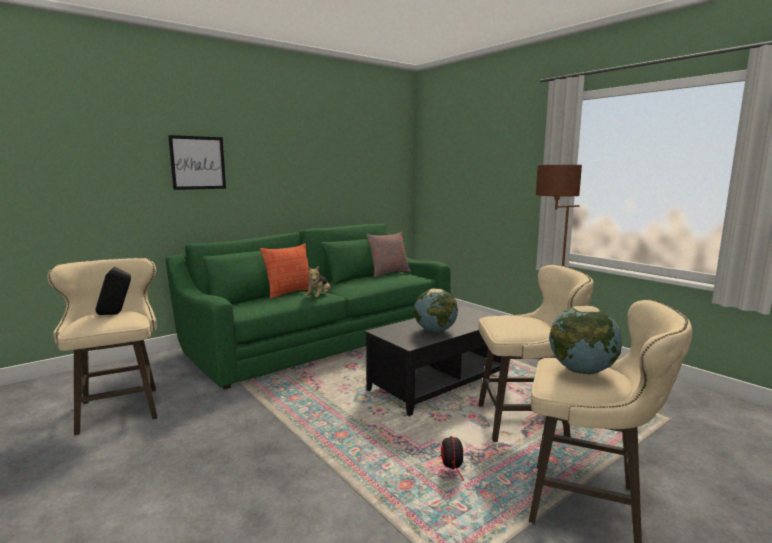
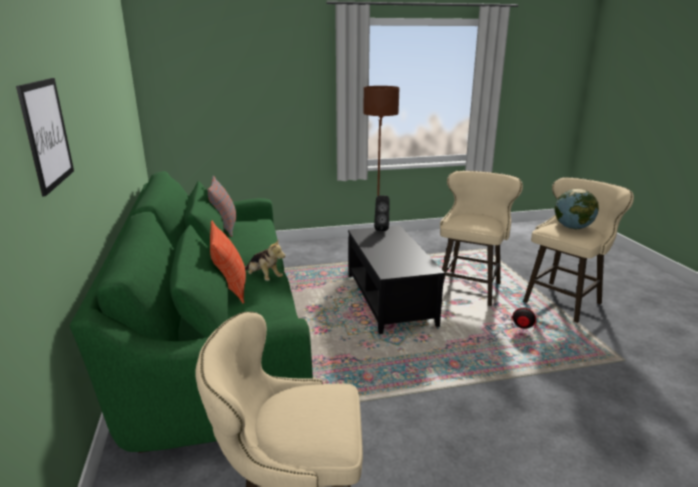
camera: 65 degrees left, 10 degrees up
(116, 314) = (308, 401): black speaker -> black speaker (381, 228)
(435, 330) = (405, 253): globe -> none

